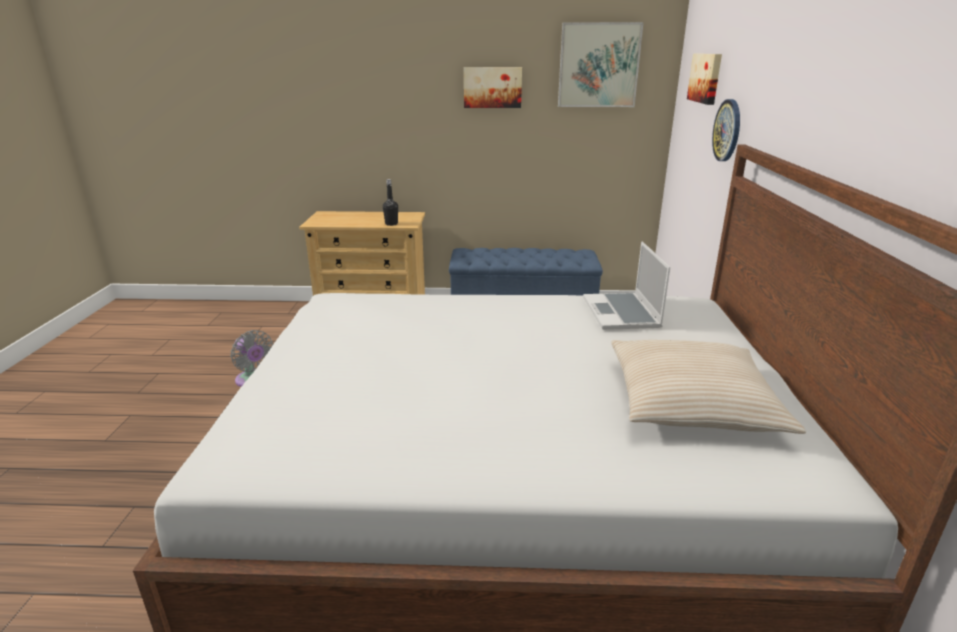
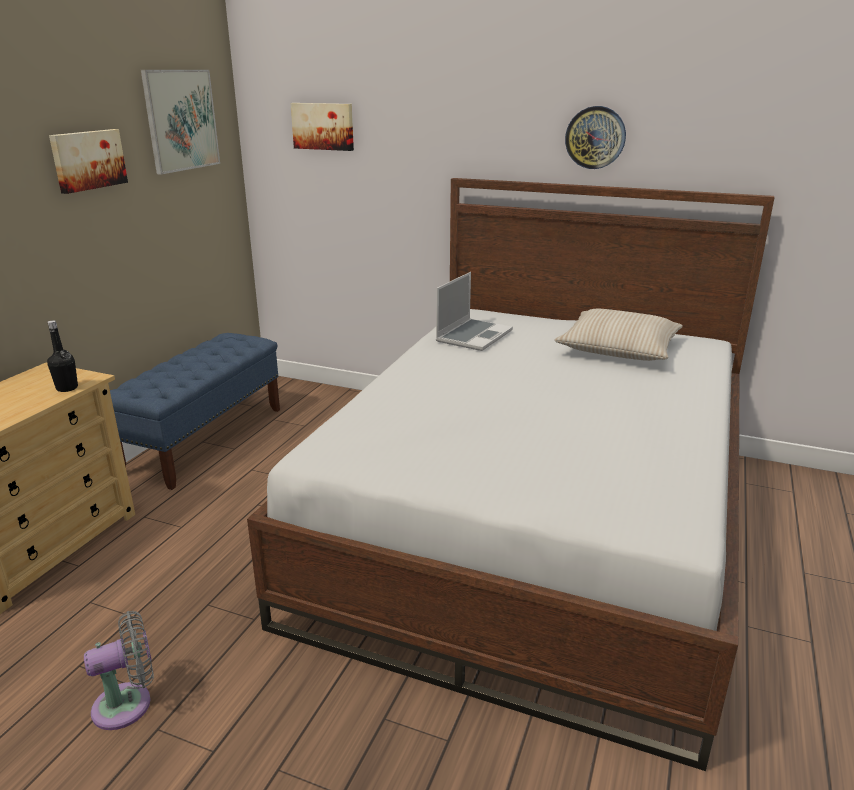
camera: 70 degrees left, 0 degrees up
(622, 313) = (473, 336): laptop -> laptop turned 75 degrees counterclockwise
(727, 130) = (395, 170): wall clock -> wall clock (595, 137)

